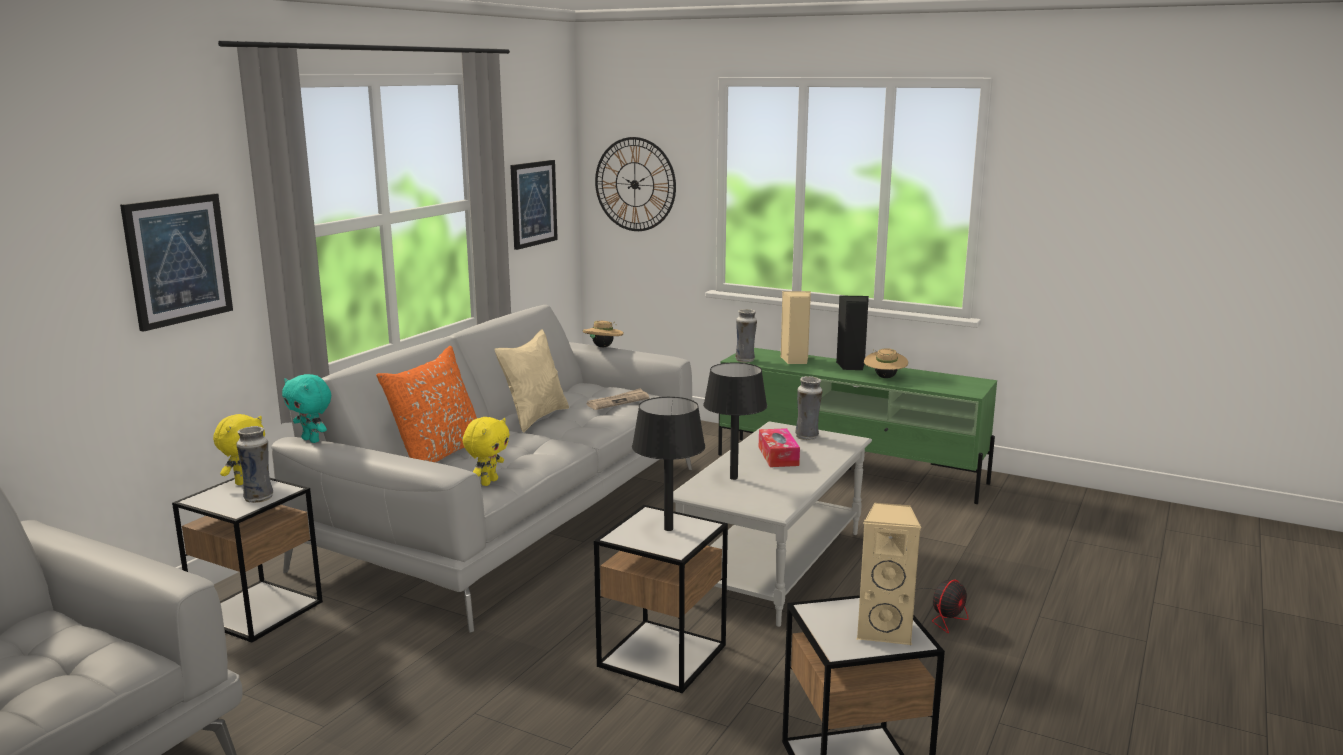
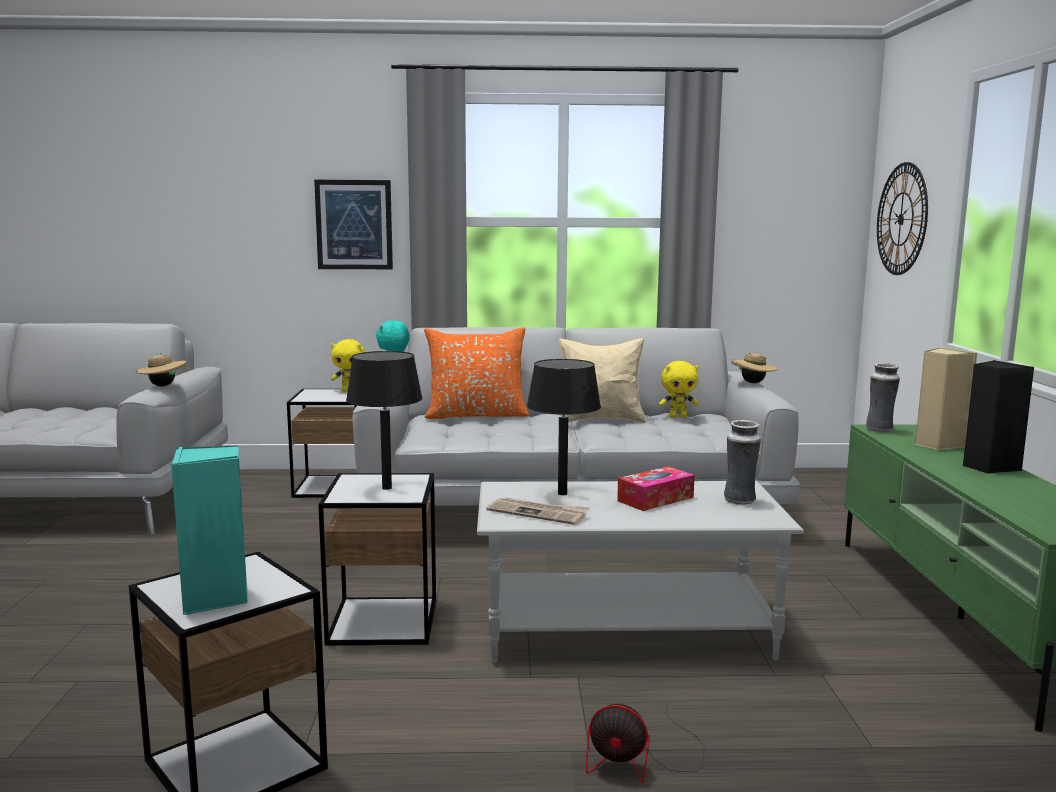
camera: 60 degrees right, 5 degrees down
(259, 498) = (327, 398): vase -> none
(488, 482) = (443, 436): yellow plush toy -> yellow plush toy (678, 417)
(533, 203) = (780, 234): picture -> none
(618, 401) = (691, 430): newspaper -> newspaper (538, 513)
(884, 377) = (989, 486): beige hat -> beige hat (162, 385)
(885, 630) = (215, 598): beige speaker -> turquoise speaker

